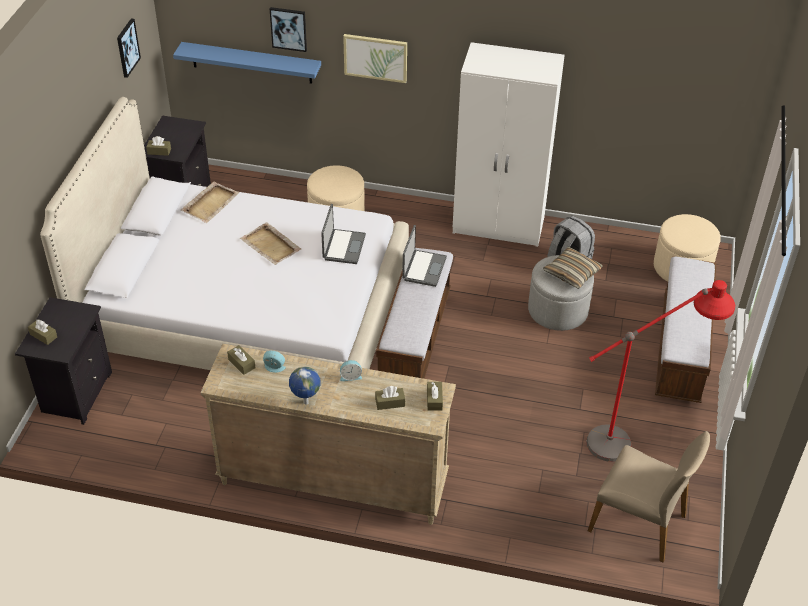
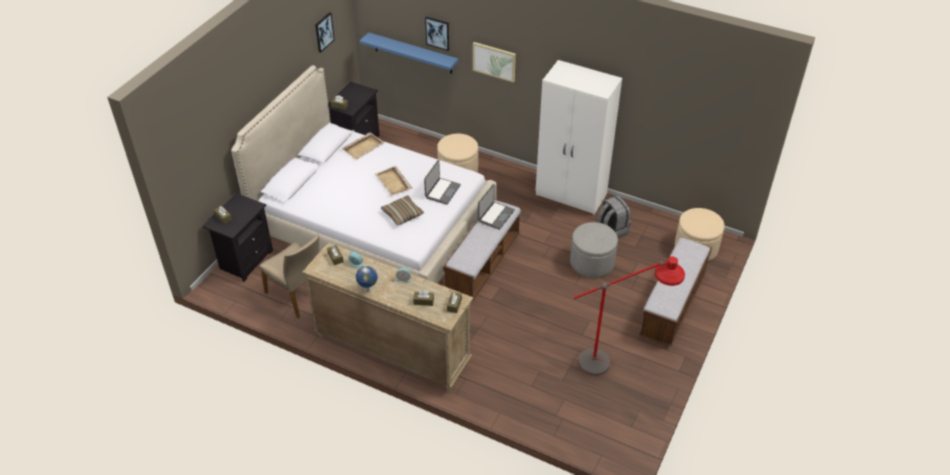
camera: 15 degrees right, 0 degrees up
(572, 273) = (602, 237): pillow -> pillow (402, 214)
(639, 522) = (595, 421): beige chair -> beige chair (299, 294)

